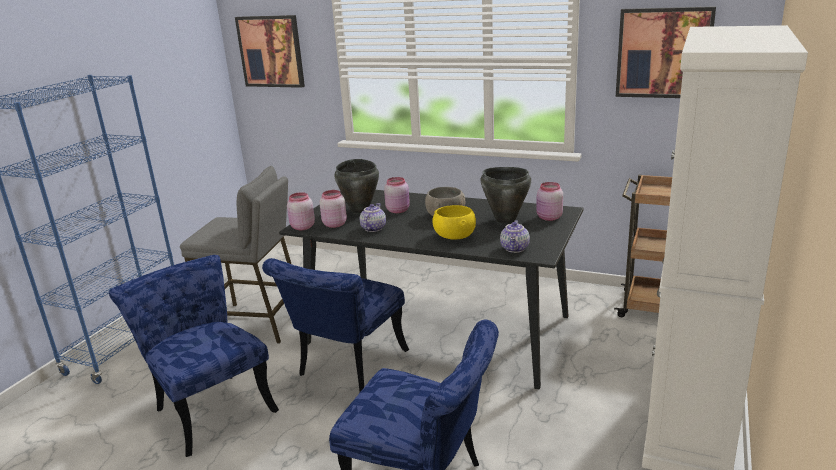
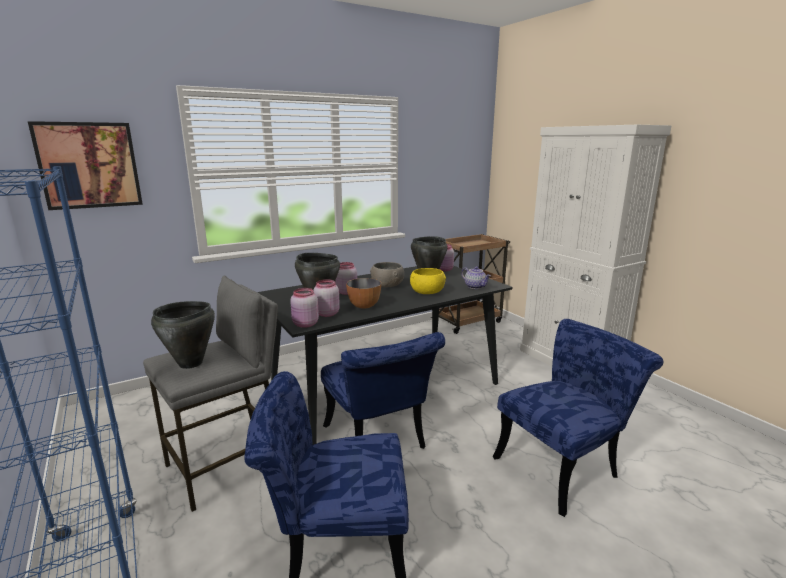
camera: 55 degrees left, 5 degrees down
(218, 229) = (191, 363): none -> black cooking pot
(373, 228) = (364, 306): teapot -> bowl
(663, 53) = (444, 158): picture -> none

